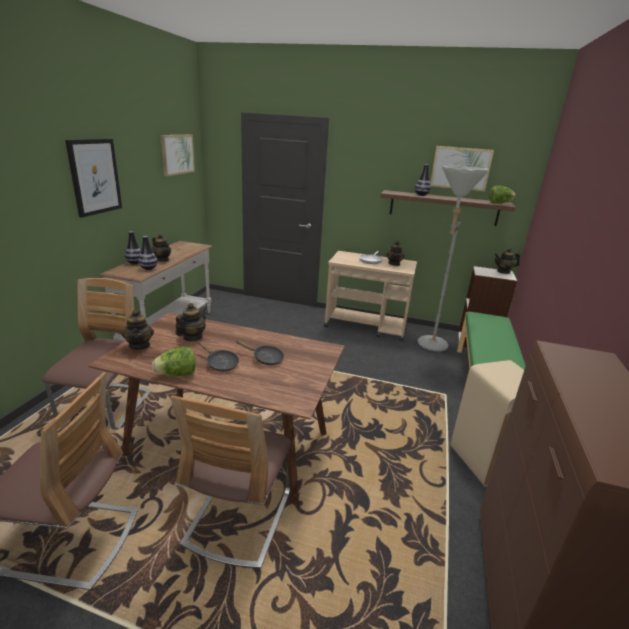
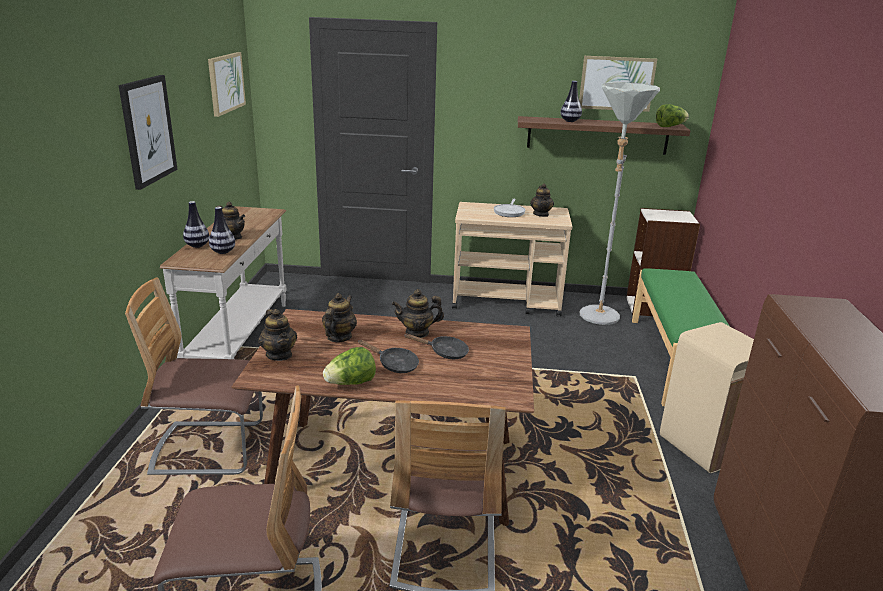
camera: 10 degrees left, 0 degrees up
(107, 407) = (209, 449): chair -> chair turned 90 degrees counterclockwise
(503, 271) = (679, 213): teapot -> teapot (417, 332)

